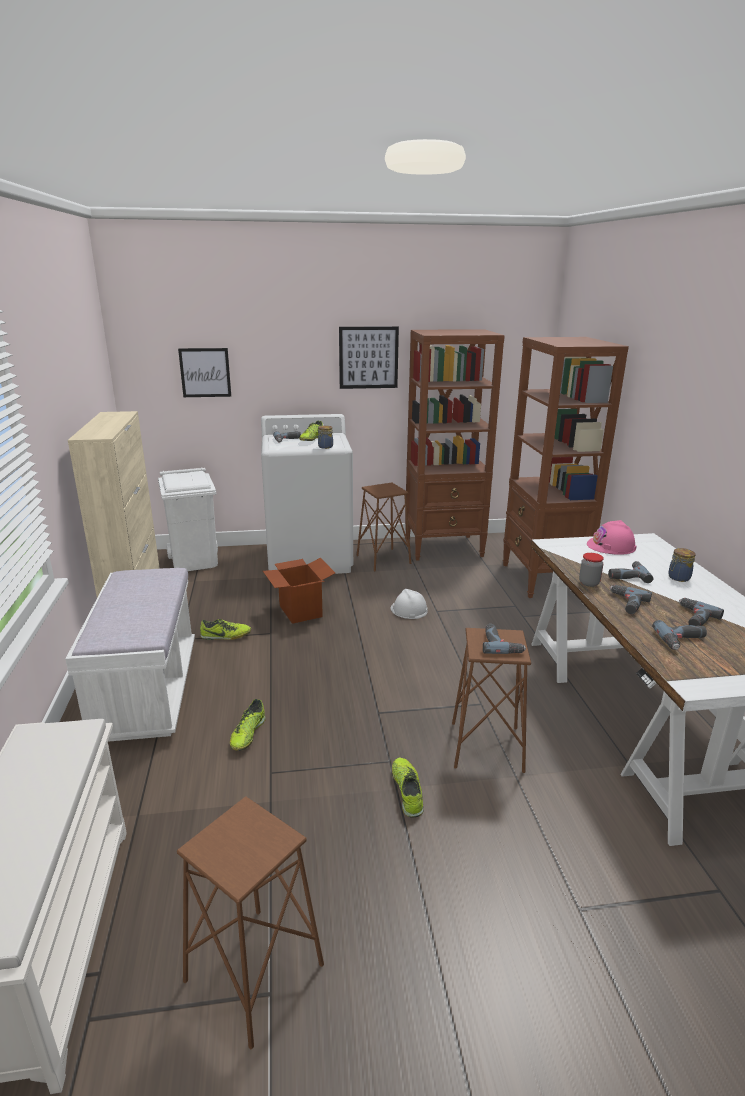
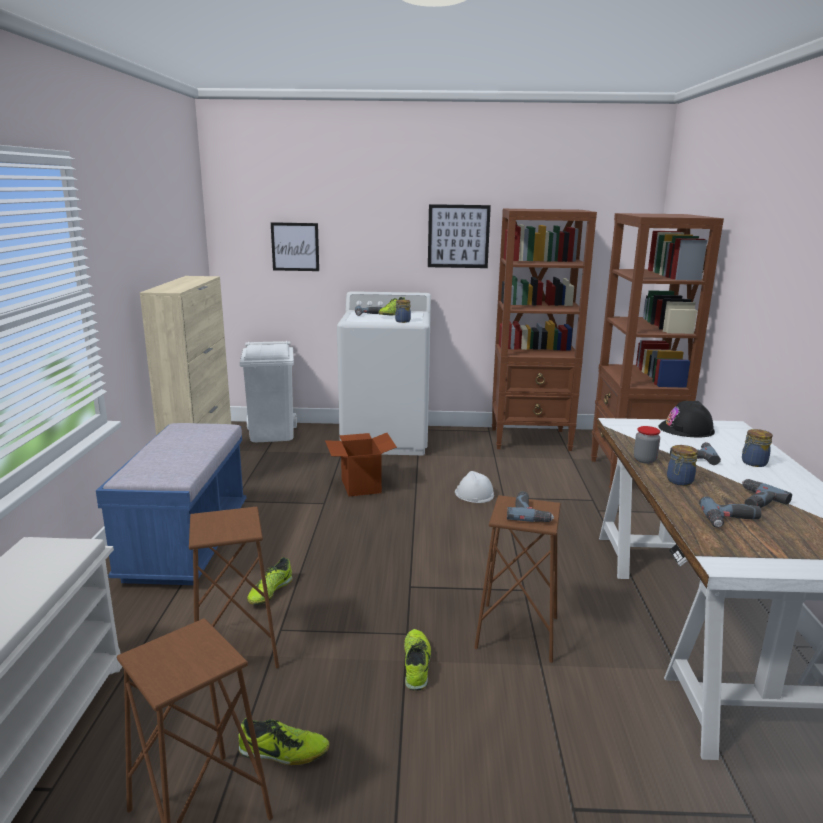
camera: 10 degrees right, 5 degrees down
(147, 692) = (186, 544): white bench -> blue bench
(226, 636) = (279, 502): shoe -> shoe (283, 753)
(383, 559) = (462, 446): brown stool -> brown stool (235, 649)
(611, 546) = (686, 429): pink hard hat -> black hard hat
(625, 603) = (679, 481): power drill -> jar

